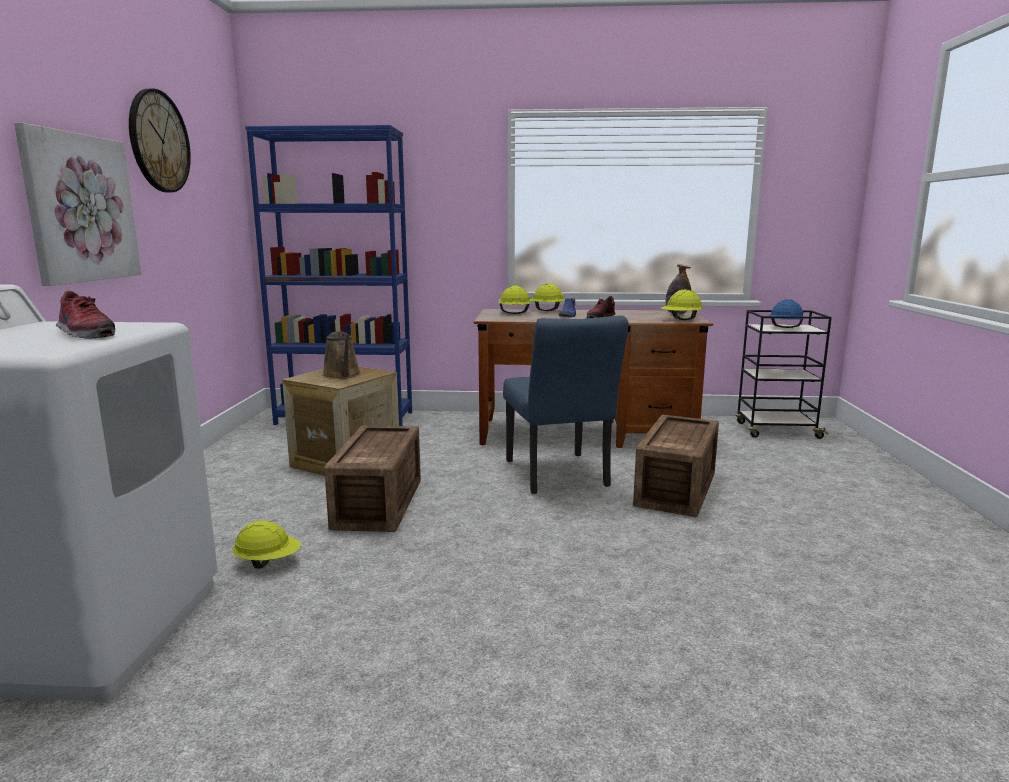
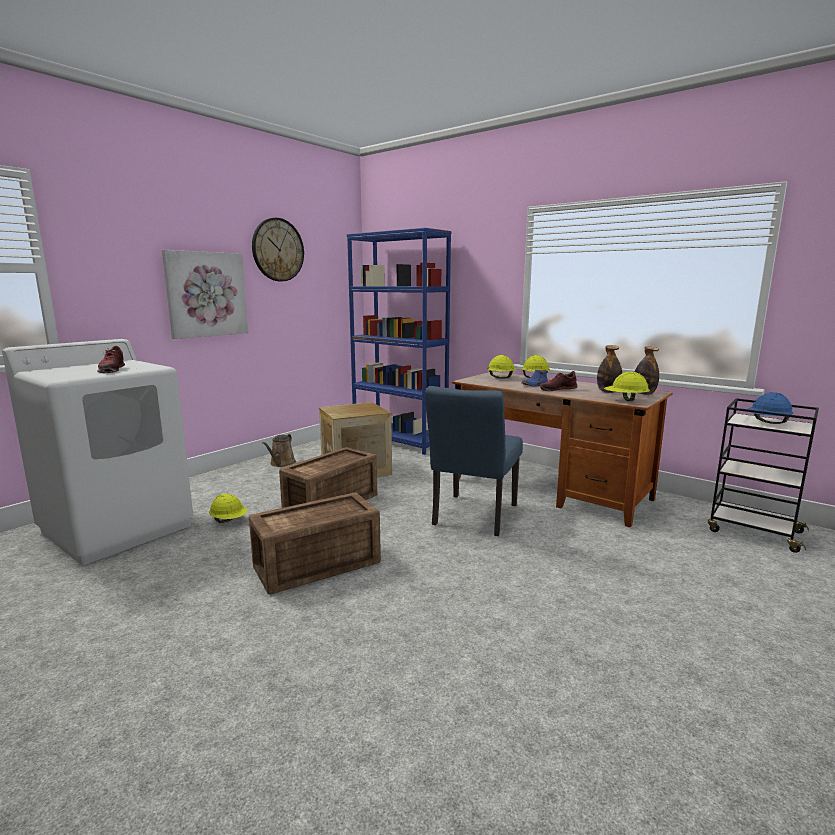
camera: 35 degrees right, 0 degrees up
(342, 375) = (355, 410): brown watering can -> brown watering can (281, 463)
(646, 315) = (608, 392): none -> bottle
(678, 489) = (551, 555): crate -> crate (319, 565)

